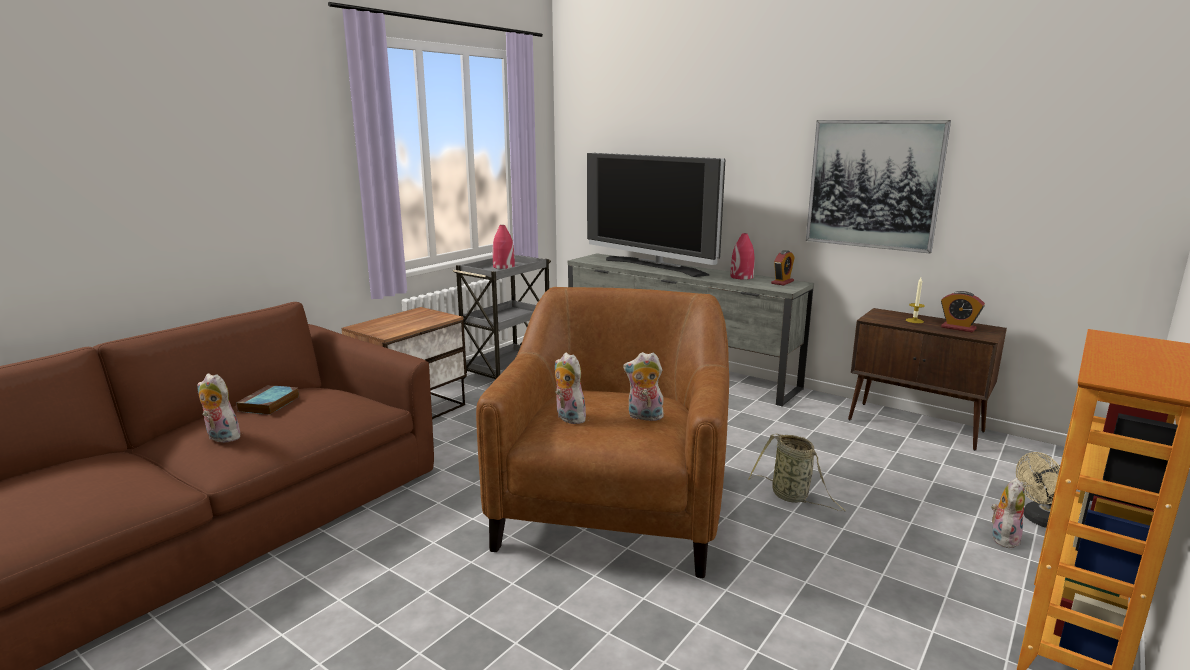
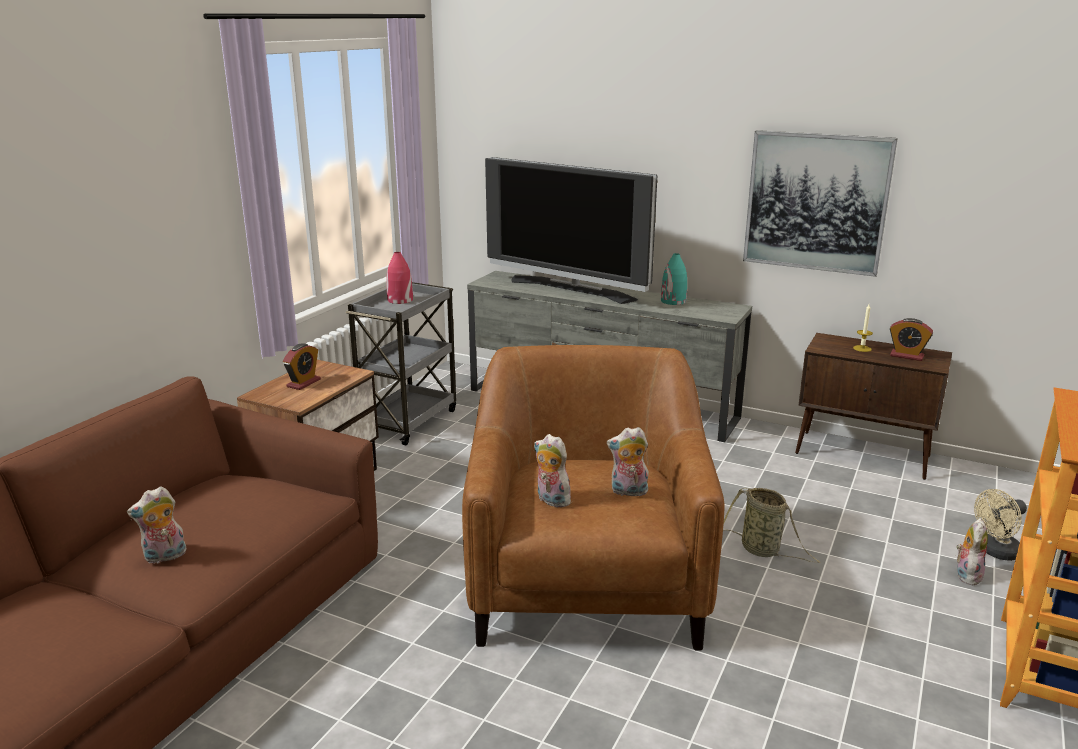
camera: 10 degrees left, 5 degrees up
(221, 438) = (165, 557): plush toy -> plush toy turned 45 degrees counterclockwise
(269, 404) = (197, 508): book -> none
(741, 277) = (673, 301): red vase -> turquoise vase
(782, 282) = (719, 307): alarm clock -> alarm clock (303, 383)

